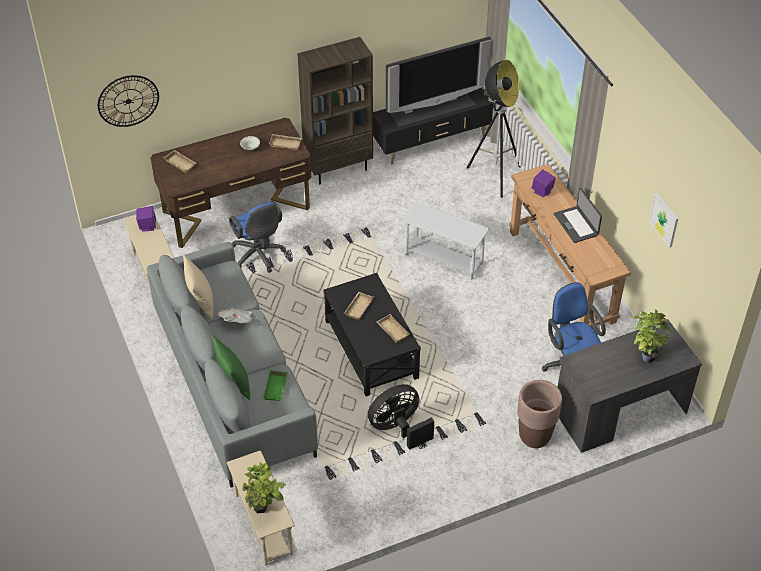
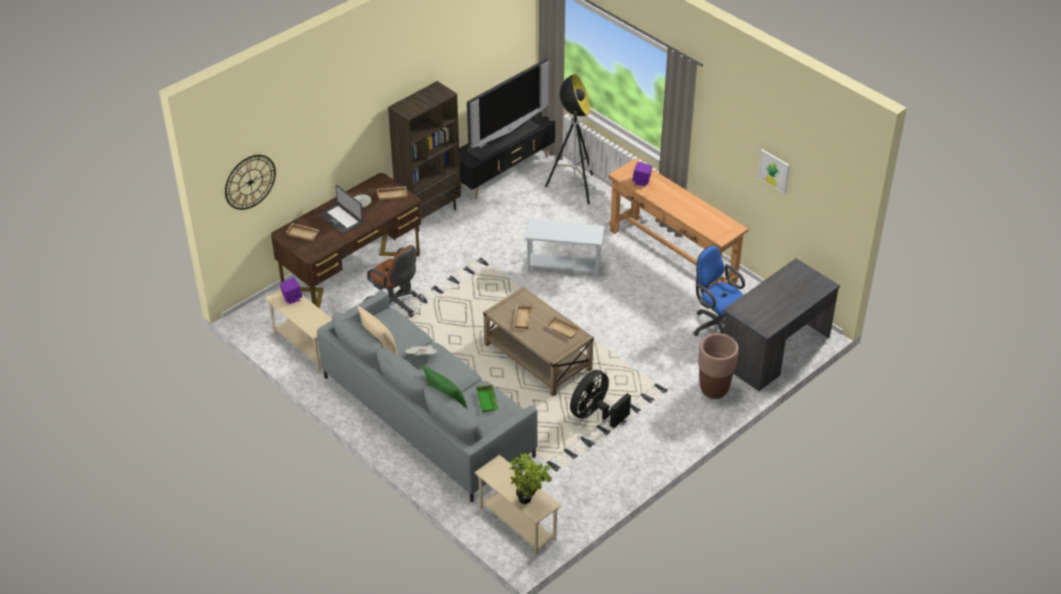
camera: 20 degrees left, 5 degrees down
(259, 256) = (394, 306): blue office chair -> brown office chair
(371, 349) = (537, 357): black coffee table -> beige coffee table
(576, 224) = (684, 201): laptop -> laptop (341, 219)
(645, 355) = (791, 290): potted plant -> none

